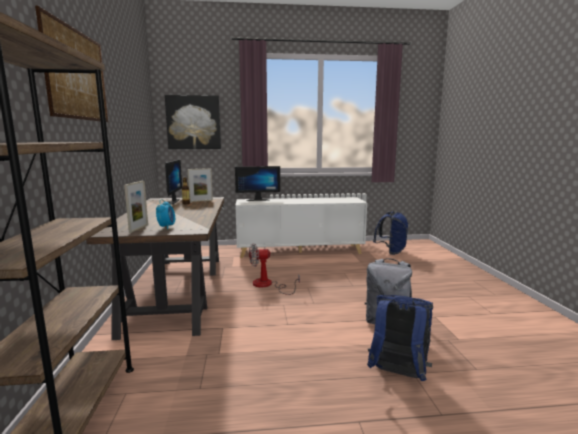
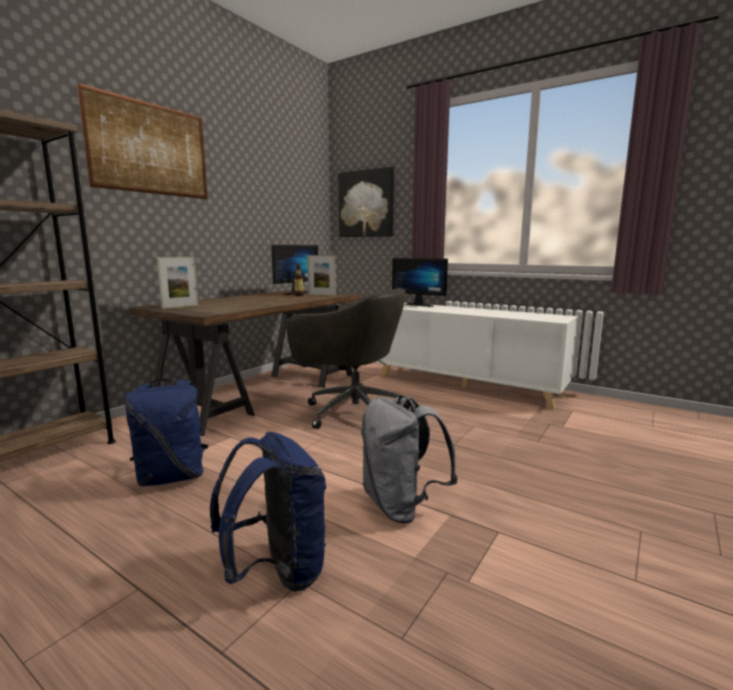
camera: 40 degrees right, 0 degrees up
(166, 227) = (201, 308): alarm clock -> none
(268, 285) = (351, 412): fan -> grey office chair
(391, 252) = (616, 420): blue backpack -> blue backpack (172, 477)

